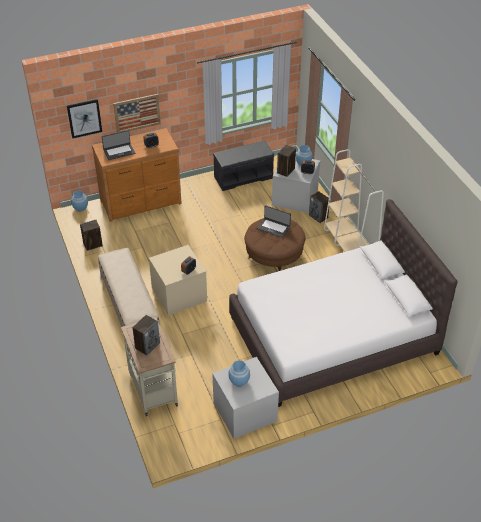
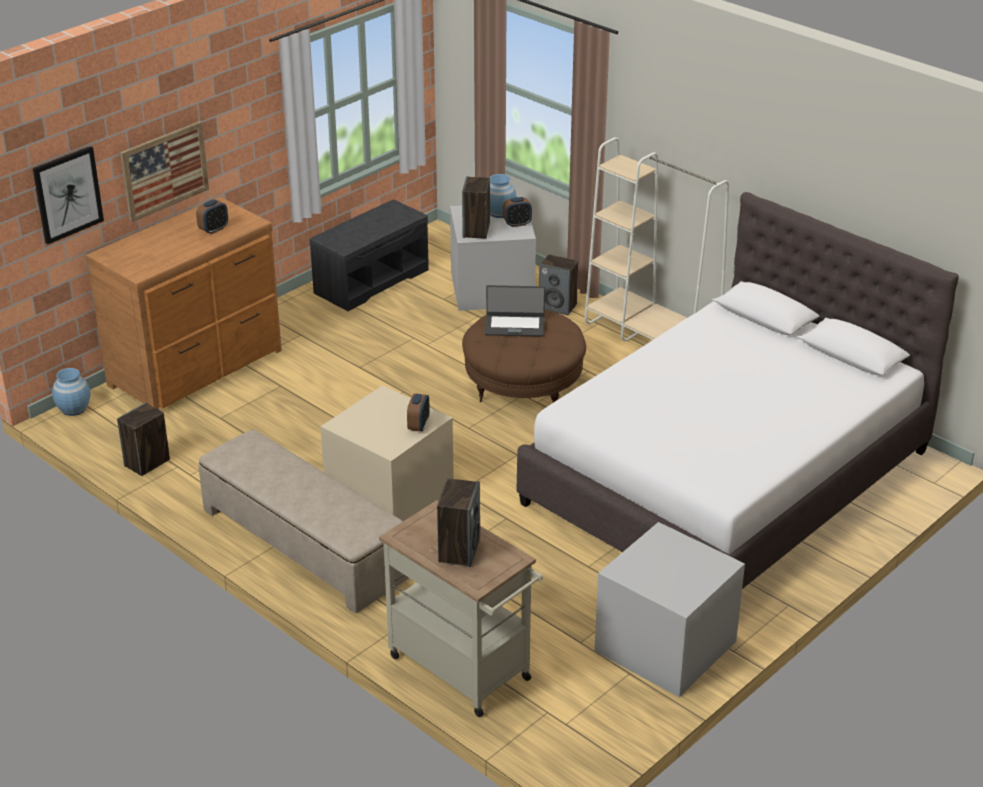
camera: 25 degrees left, 10 degrees down
(119, 152) = (154, 253): laptop -> none
(239, 381) = (658, 569): blue vase -> none

